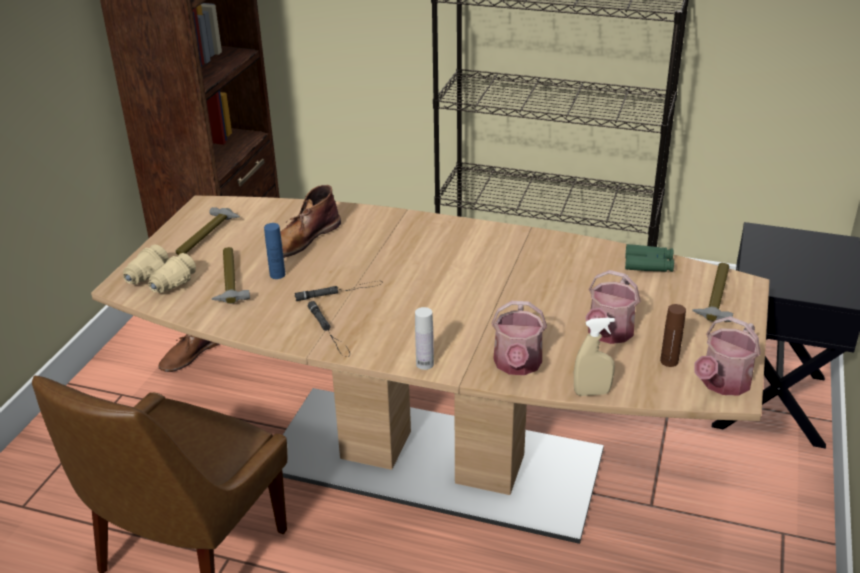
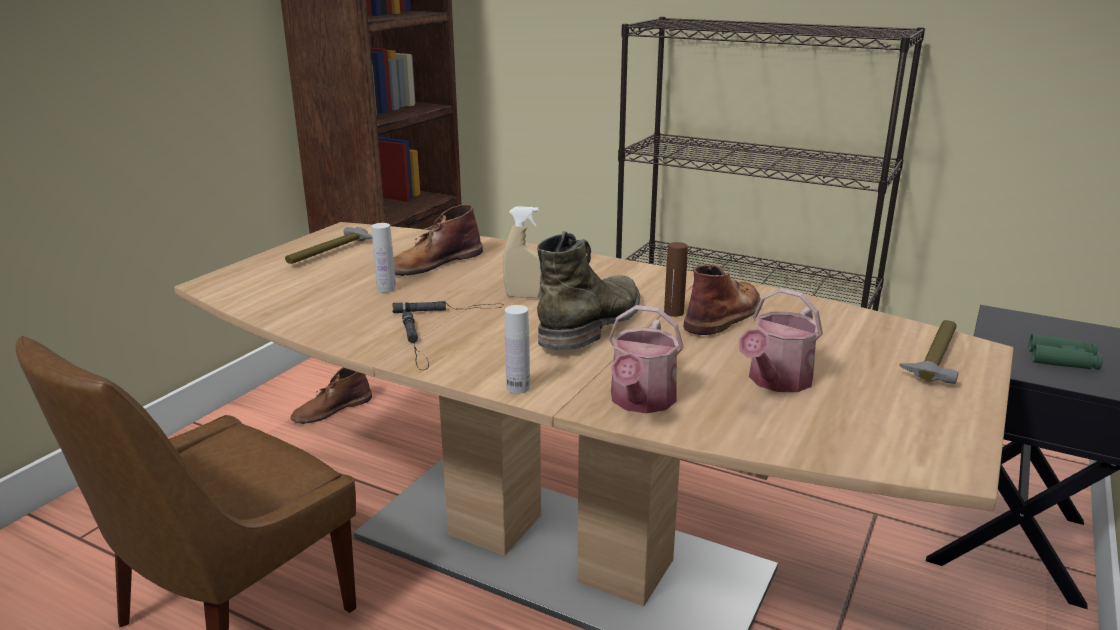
camera: 10 degrees right, 10 degrees down
(159, 281) = (253, 283): beige binoculars -> none
(230, 280) = (330, 289): hammer -> none
(277, 275) = (386, 289): blue bottle -> white bottle
(459, 293) = (593, 323): none -> green boot
(557, 271) = (724, 314): none -> brown boot
(592, 392) = (736, 443): beige spray bottle -> beige spray bottle (524, 296)
(648, 264) = (846, 318): green binoculars -> green binoculars (1062, 360)
(669, 361) = (858, 419): brown bottle -> brown bottle (673, 312)
(722, 384) = (935, 454): watering can -> none

